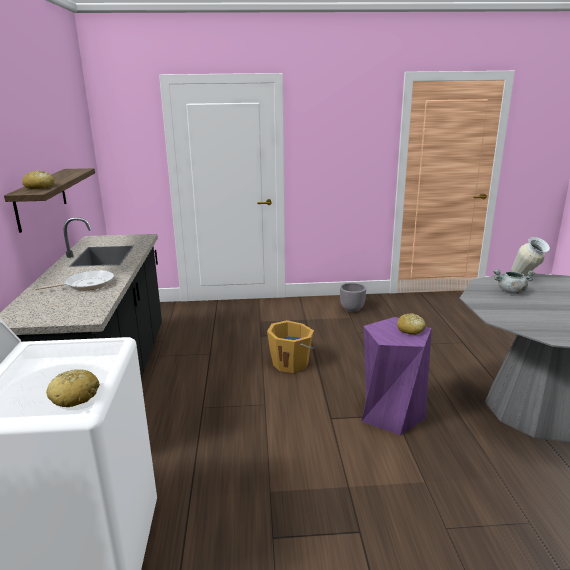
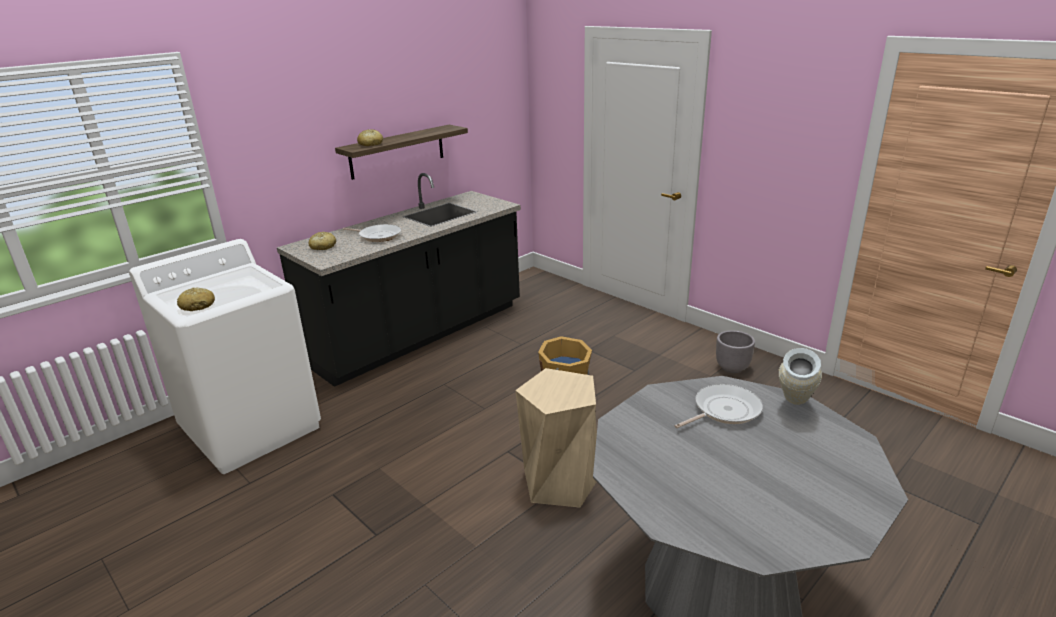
camera: 50 degrees right, 5 degrees up
(391, 413) = (560, 482): purple stool -> beige stool
(410, 330) = (572, 394): bread -> bread (323, 246)
(511, 292) = (723, 410): grey cooking pot -> frying pan

